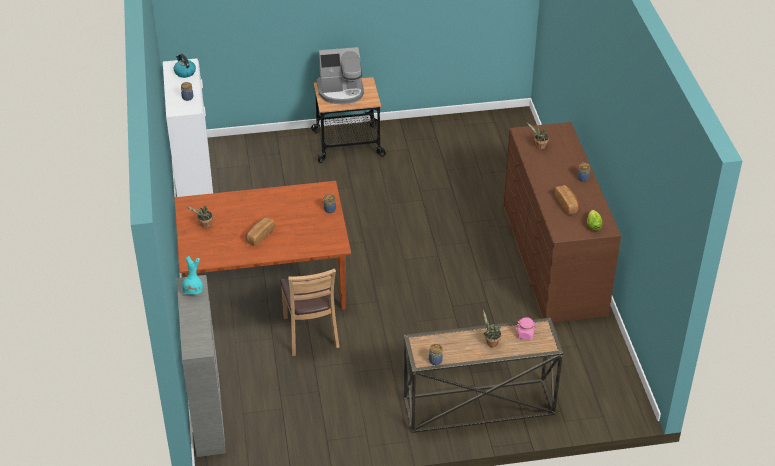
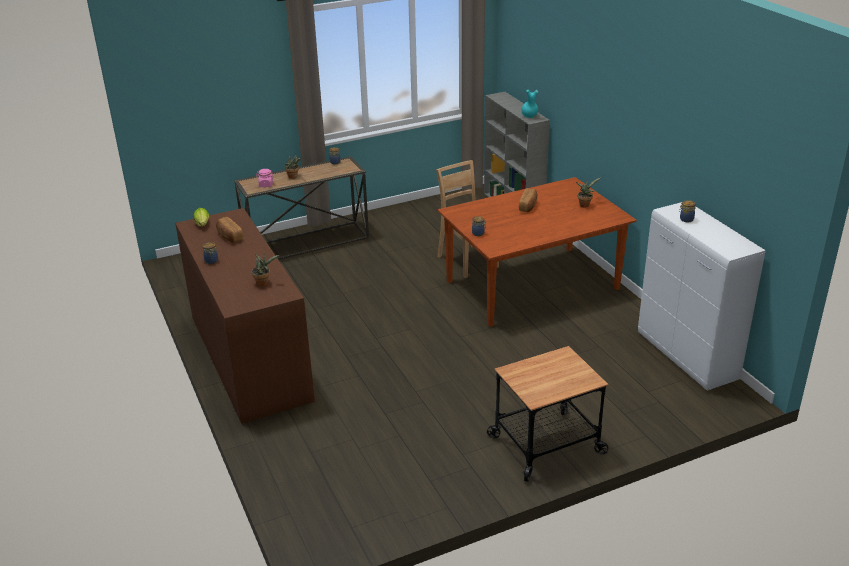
camera: 165 degrees right, 10 degrees down
(184, 72) = (723, 242): kettle -> none
(341, 91) = (560, 377): coffee machine -> none

